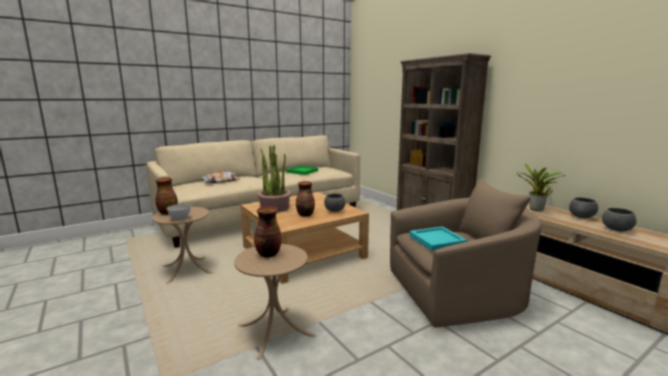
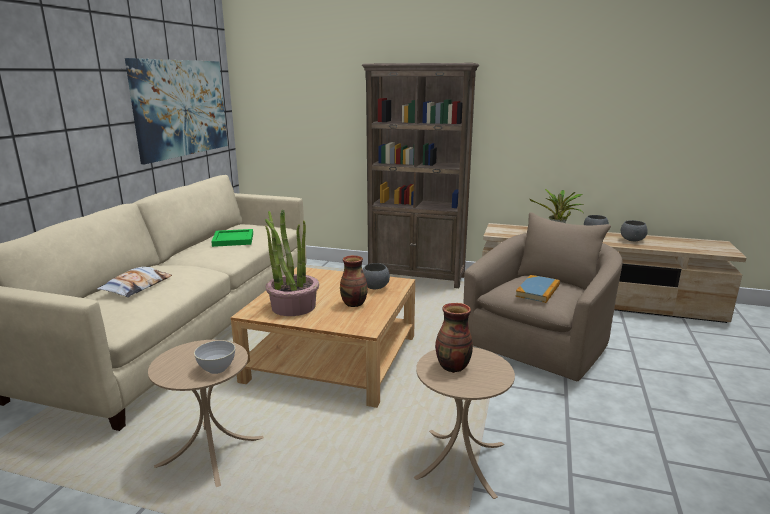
camera: 40 degrees left, 5 degrees up
(167, 212) = (168, 368): vase -> none
(306, 93) = (181, 108): none -> picture
(438, 240) = (538, 291): turquoise tray -> book

